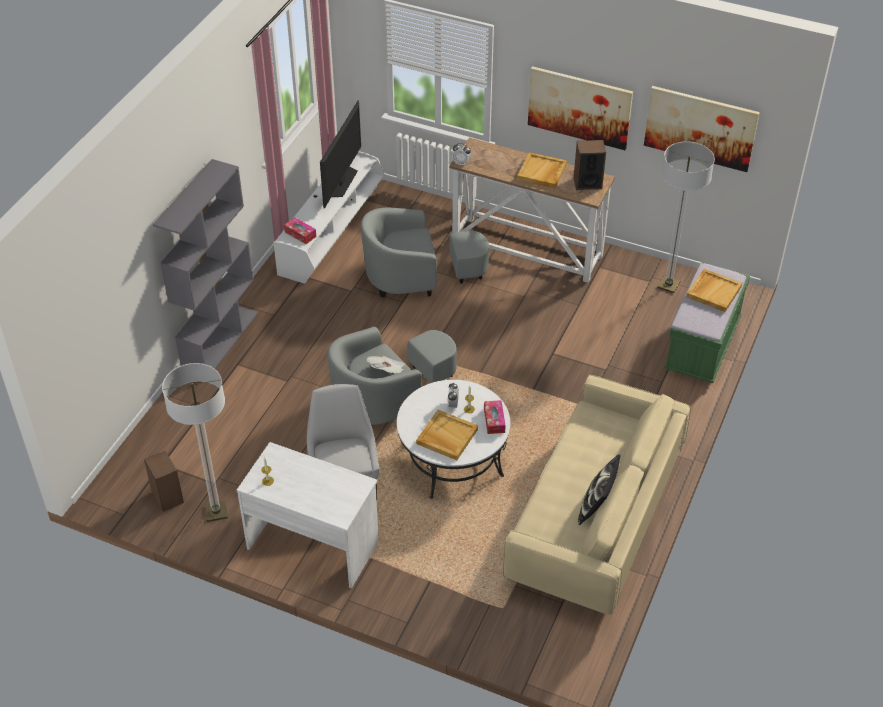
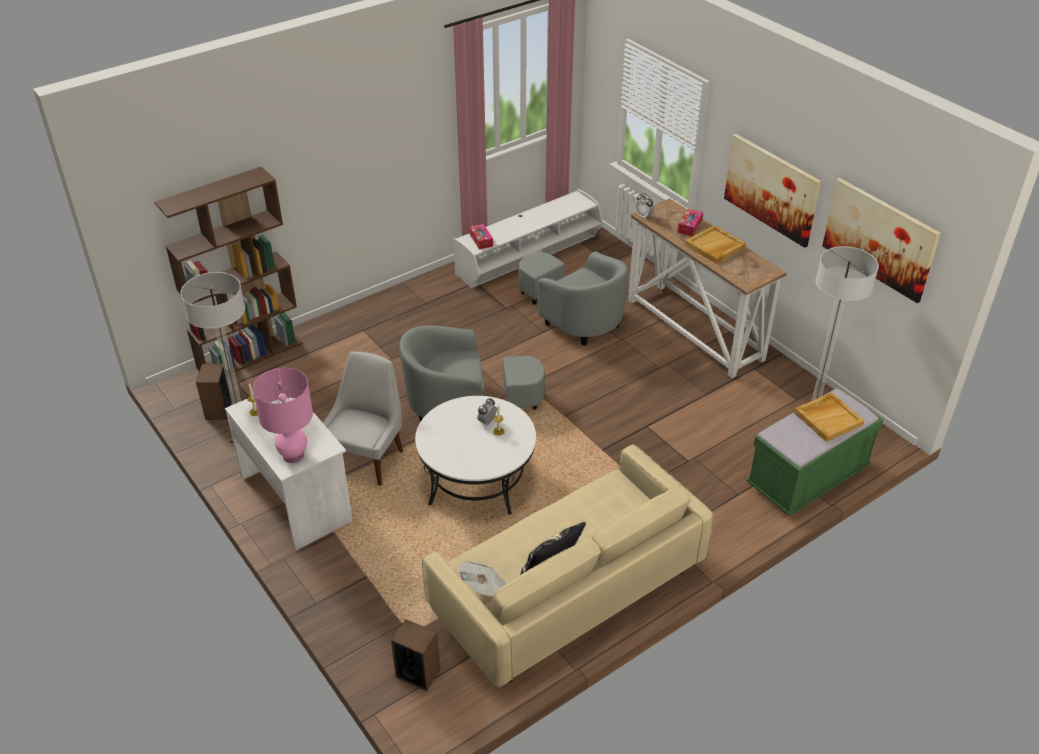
camera: 30 degrees right, 5 degrees down
(149, 432) = (250, 355): none -> brown bookcase
(220, 341) = (365, 307): grey bookcase -> none
(338, 504) = (293, 455): none -> pink table lamp
(341, 182) = (551, 212): television -> none
(387, 371) = (459, 373): newspaper -> newspaper (483, 587)
(417, 276) = (573, 316): grey armchair -> grey armchair turned 150 degrees counterclockwise
(446, 436) = (457, 446): beige tray -> none
(494, 420) = (513, 450): tissue box -> tissue box (689, 226)
(587, 183) = (753, 269): speaker -> speaker (418, 673)

